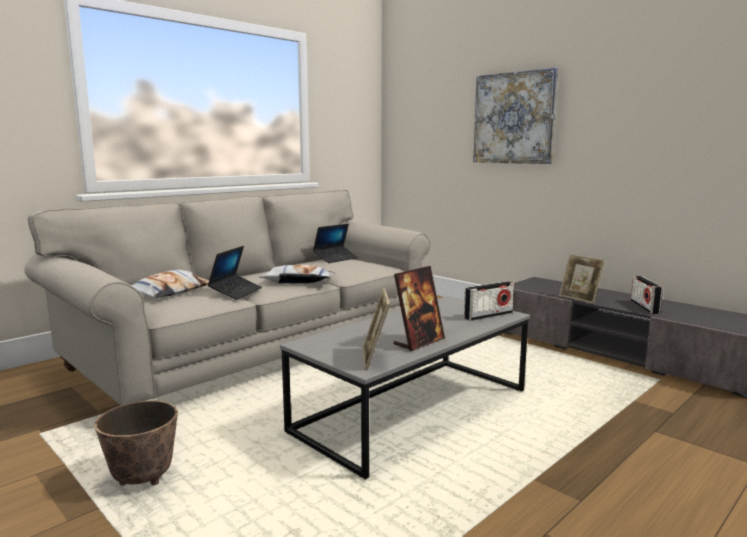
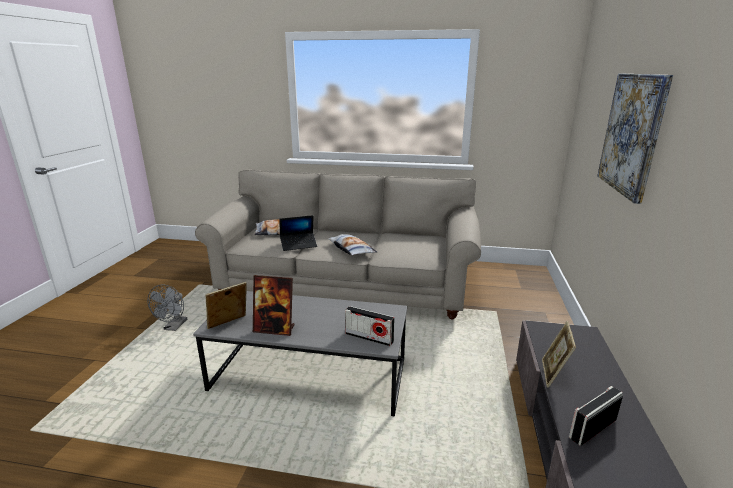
camera: 55 degrees right, 10 degrees up
(142, 480) = (174, 327): planter -> grey fan
(336, 258) = (422, 238): laptop -> none

